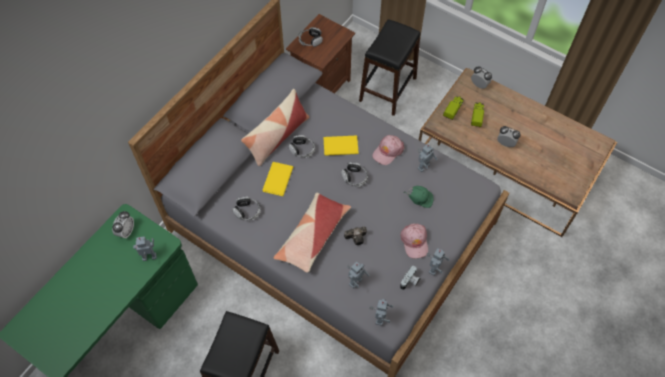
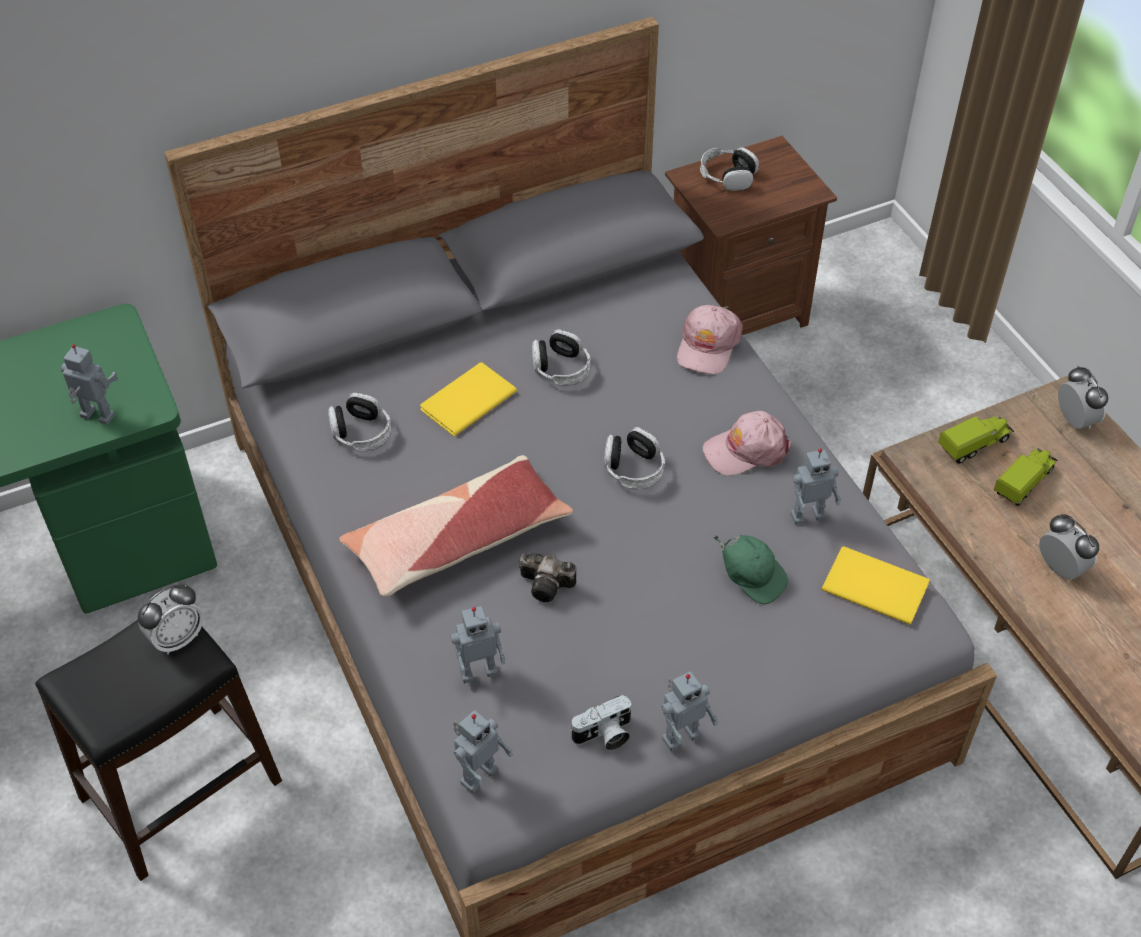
camera: 30 degrees right, 10 degrees down
(126, 231) = (93, 352): alarm clock -> alarm clock (177, 638)
(277, 137) = (526, 324): pillow -> none
(339, 145) = (647, 393): yellow book -> yellow book (873, 584)
(388, 89) = (882, 377): black stool -> none
(414, 242) = (675, 658): pink cap -> pink cap (708, 346)

